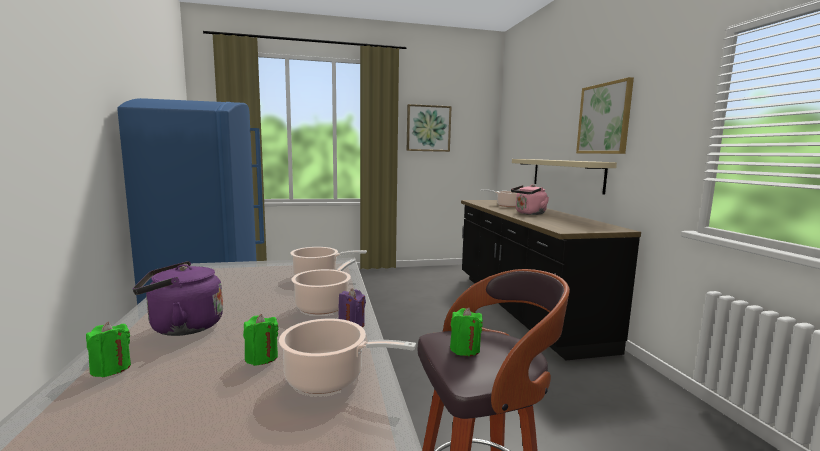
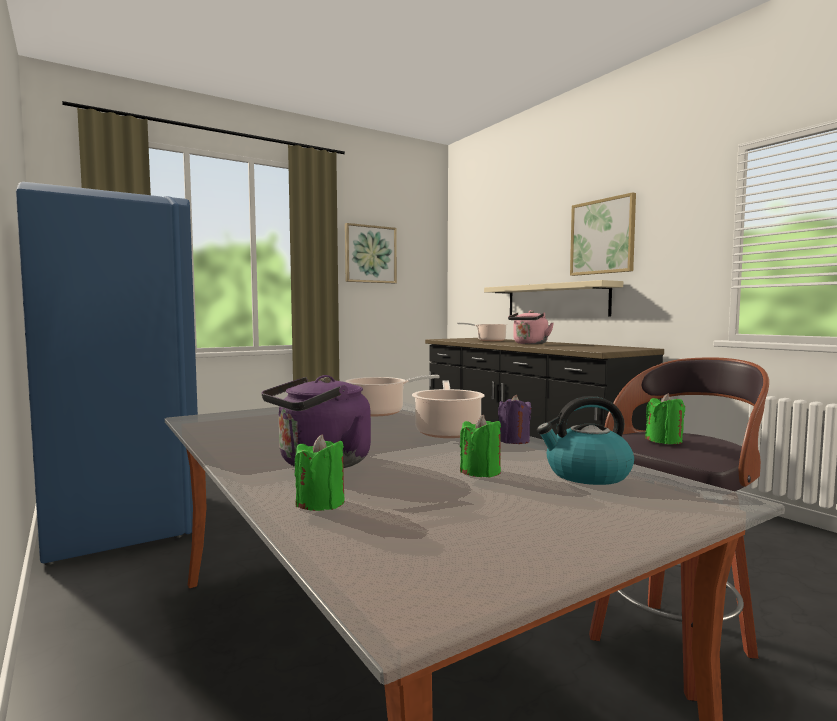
camera: 20 degrees left, 5 degrees down
(329, 378) = (586, 475): cooking pot -> kettle

